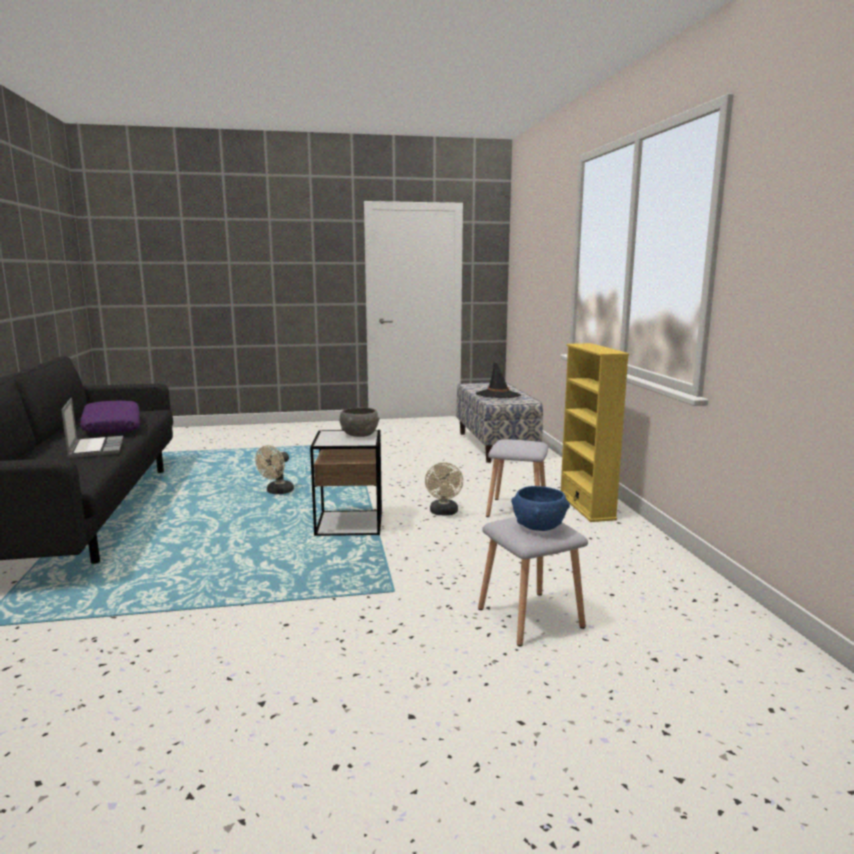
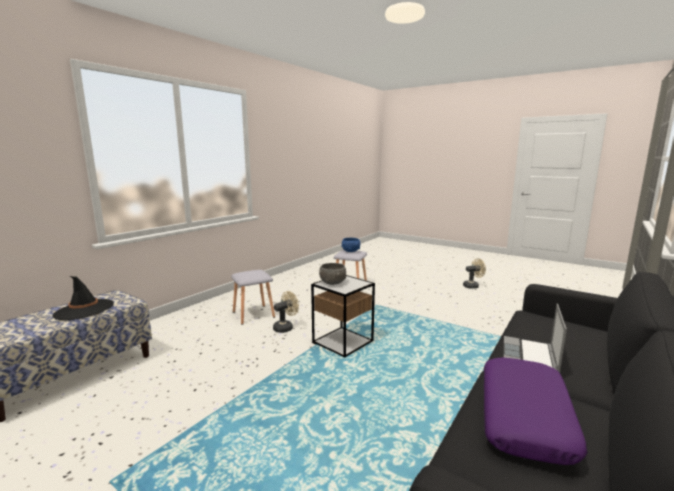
camera: 135 degrees left, 0 degrees up
(277, 492) = (344, 401): beige fan -> beige fan (472, 286)
(586, 506) = (225, 304): yellow bookcase -> none

